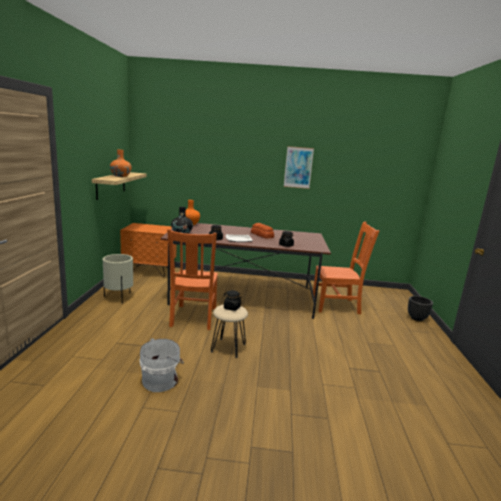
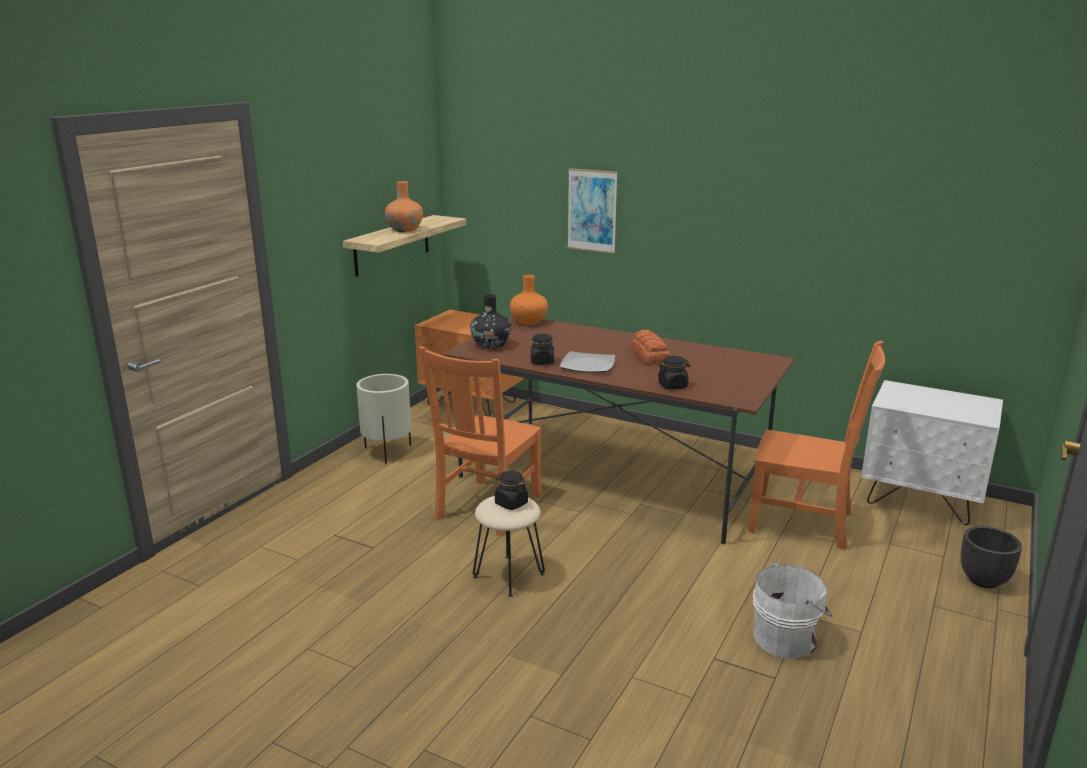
camera: 25 degrees right, 5 degrees up
(161, 380) = (362, 611): white bucket -> white bucket (787, 638)
(298, 167) = (760, 207): picture -> picture (592, 210)
(371, 292) = (920, 501): none -> white nightstand

